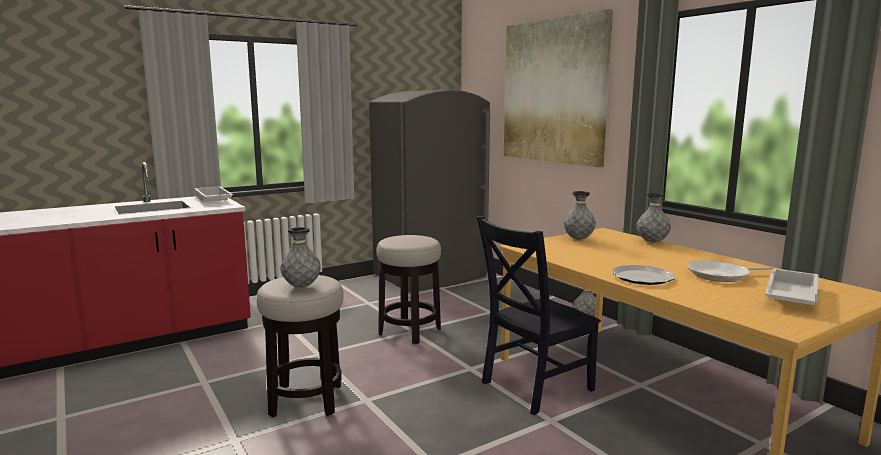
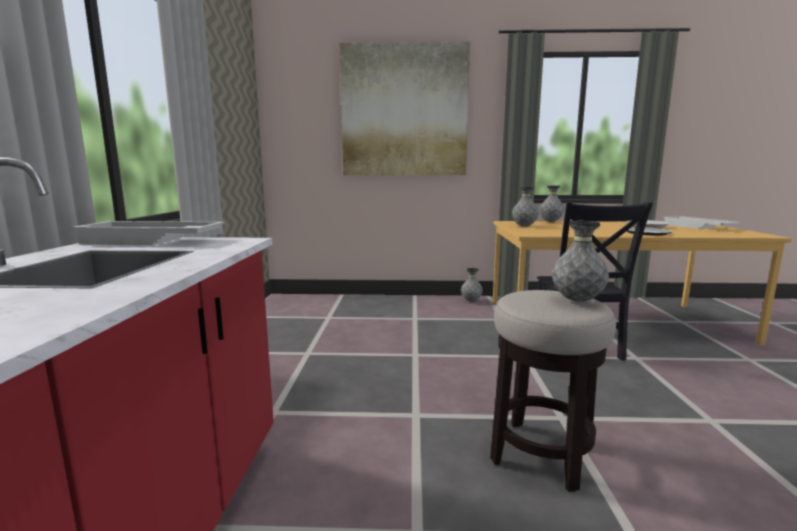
camera: 55 degrees left, 0 degrees up
(409, 331) = (414, 356): stool -> none
(431, 277) = (292, 313): grey fridge -> none

